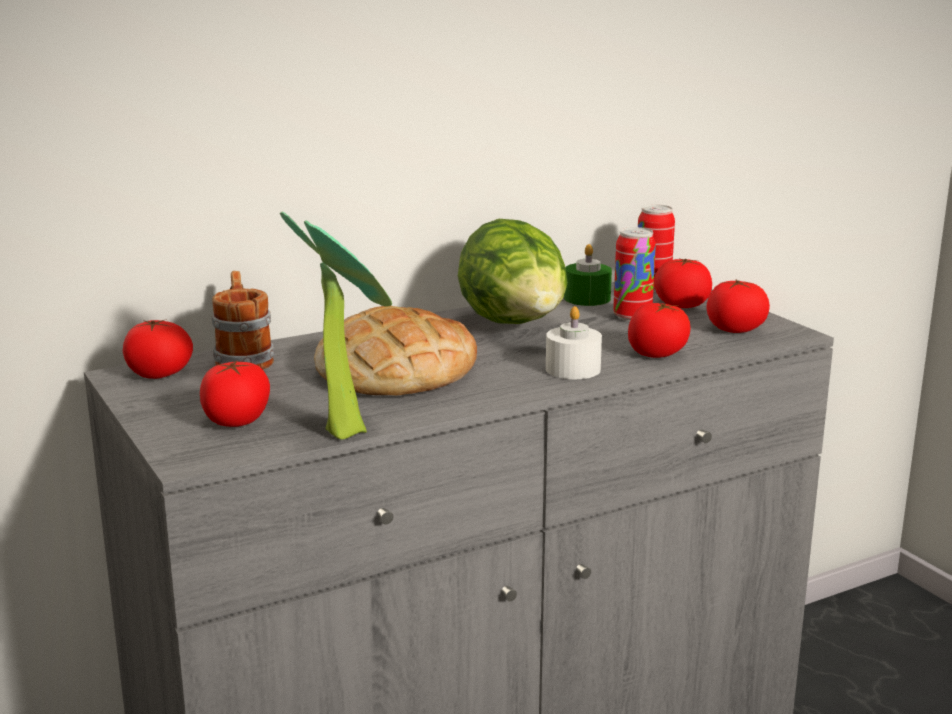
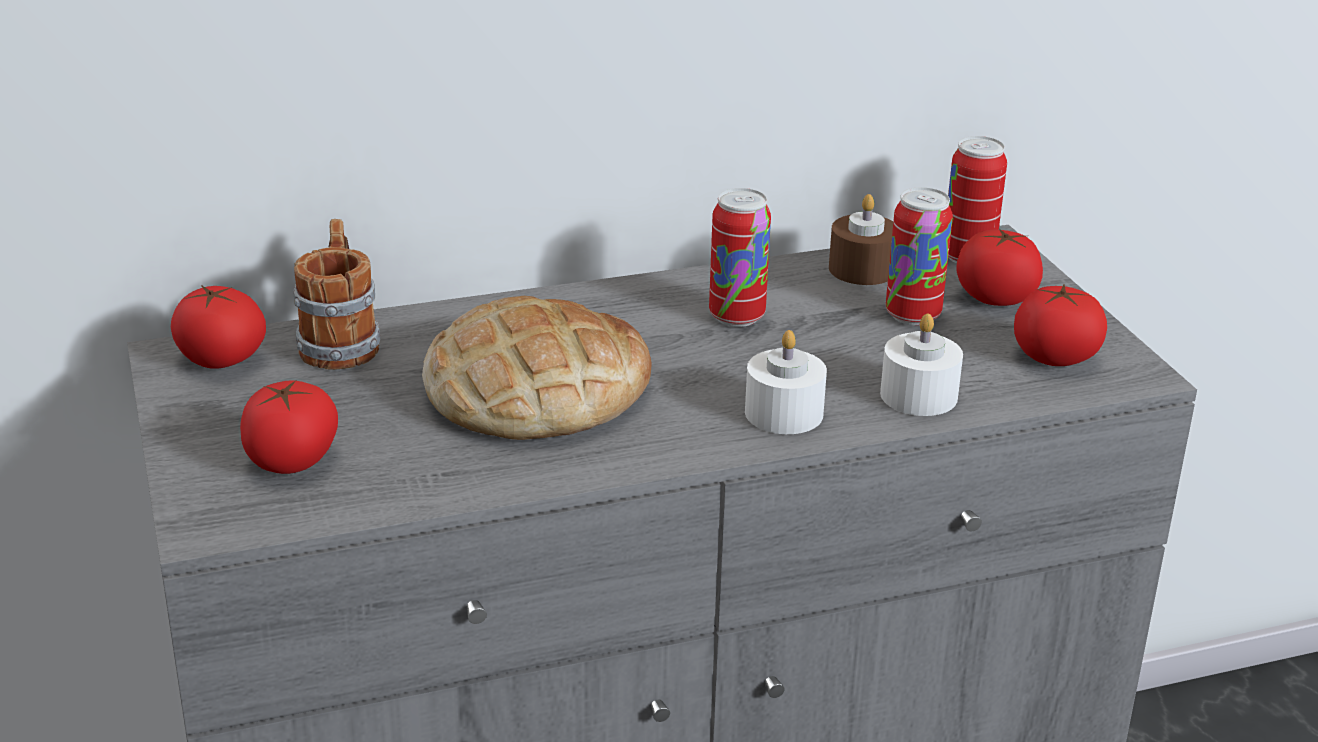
camera: 10 degrees right, 10 degrees up
(347, 429) = (430, 495): potted plant -> none
(515, 326) = (736, 316): lettuce -> can
(587, 298) = (862, 269): green candle -> brown candle
(658, 354) = (918, 395): tomato -> white candle

